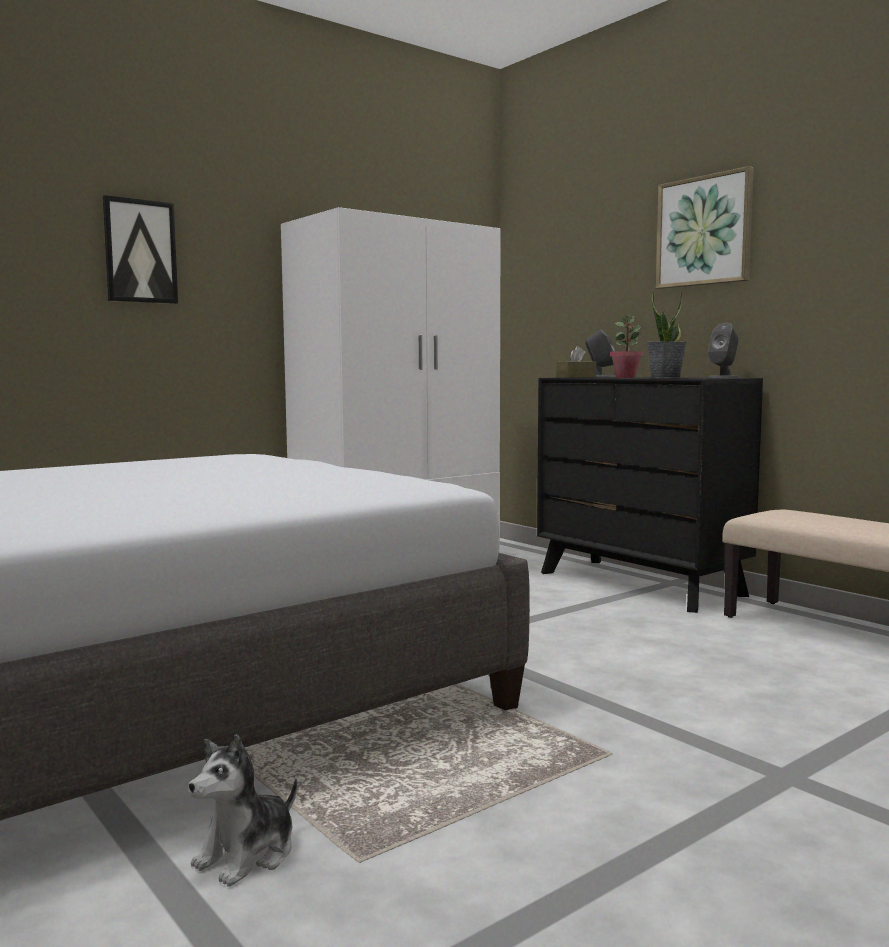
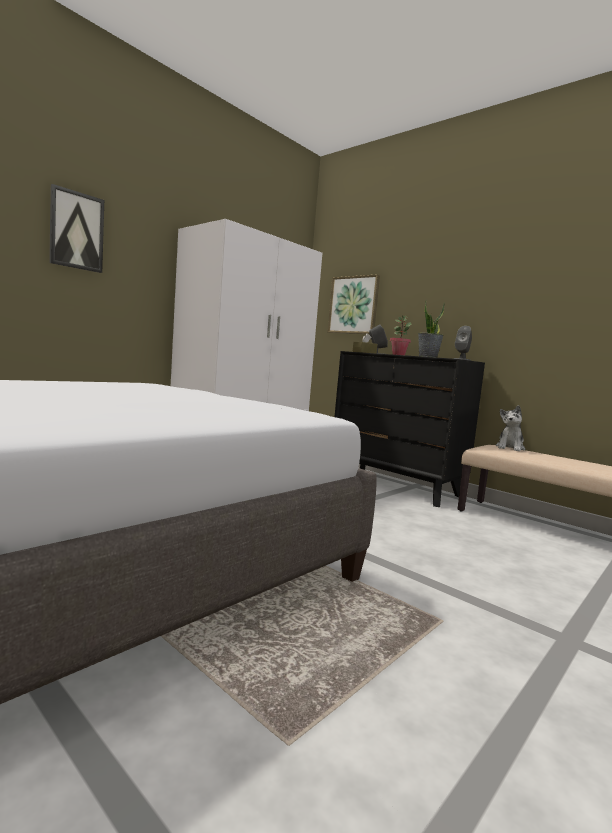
camera: 10 degrees left, 0 degrees up
(247, 855) = (183, 741): plush toy -> plush toy (510, 448)
(704, 231) = (452, 268): picture -> picture (353, 305)

